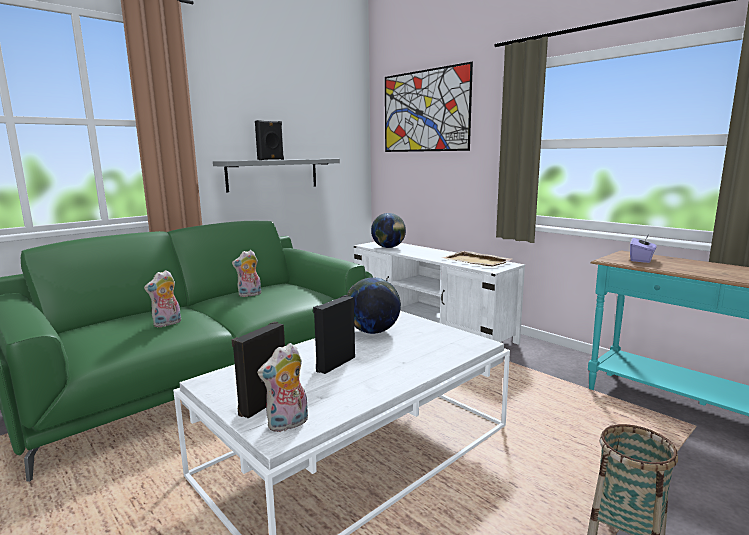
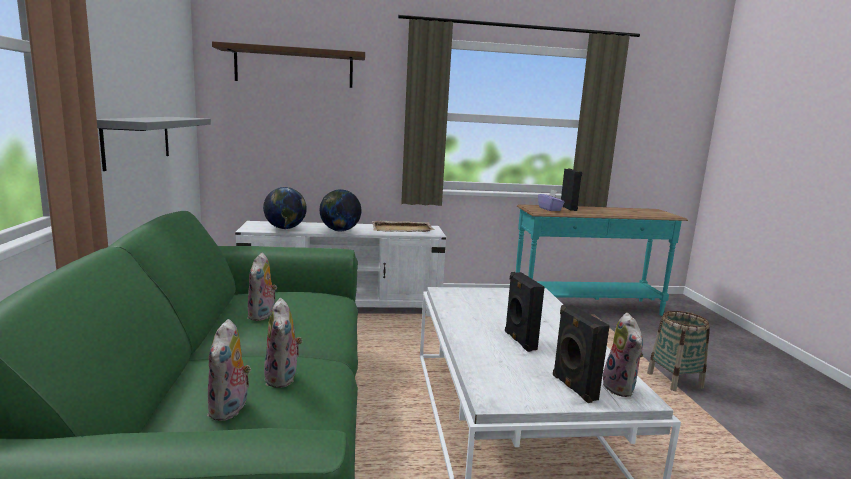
camera: 55 degrees left, 0 degrees up
(120, 326) = (230, 409): none -> plush toy
(271, 159) = (153, 118): black speaker -> black speaker (569, 208)
(373, 332) = (465, 309): globe -> globe (340, 230)
(425, 111) = (294, 67): picture -> brown shelf

